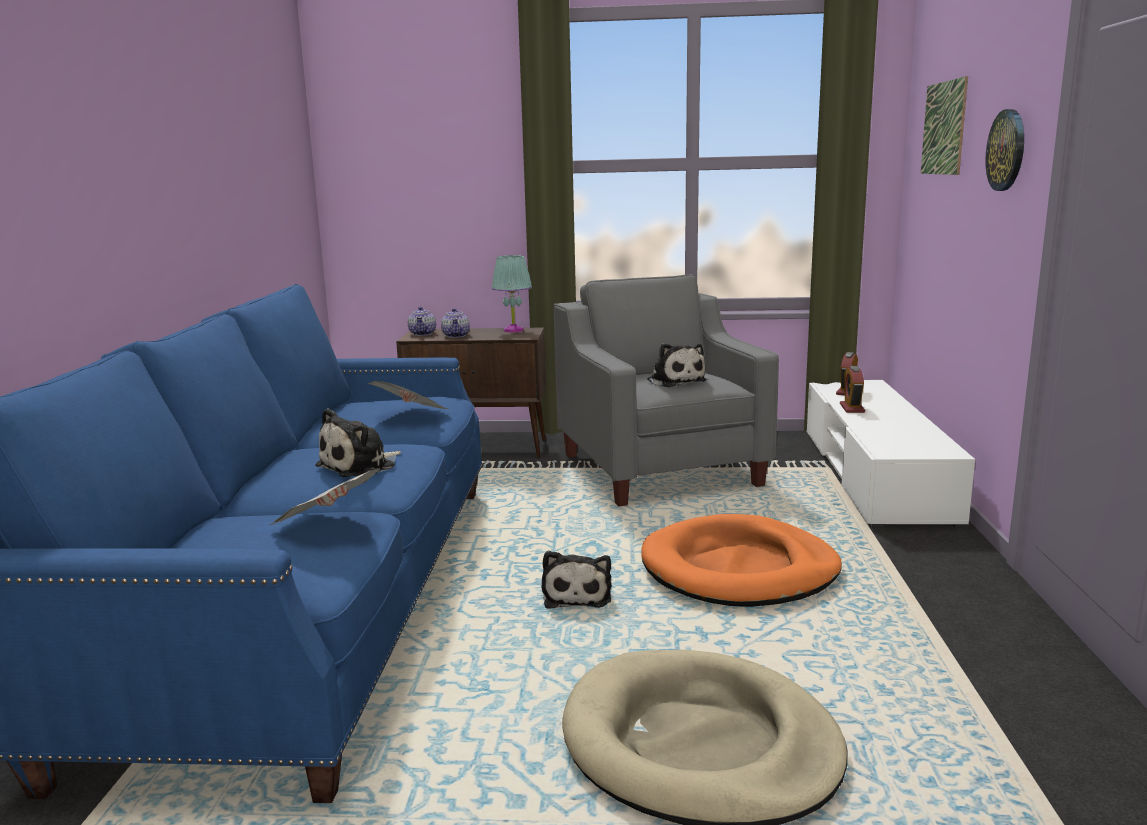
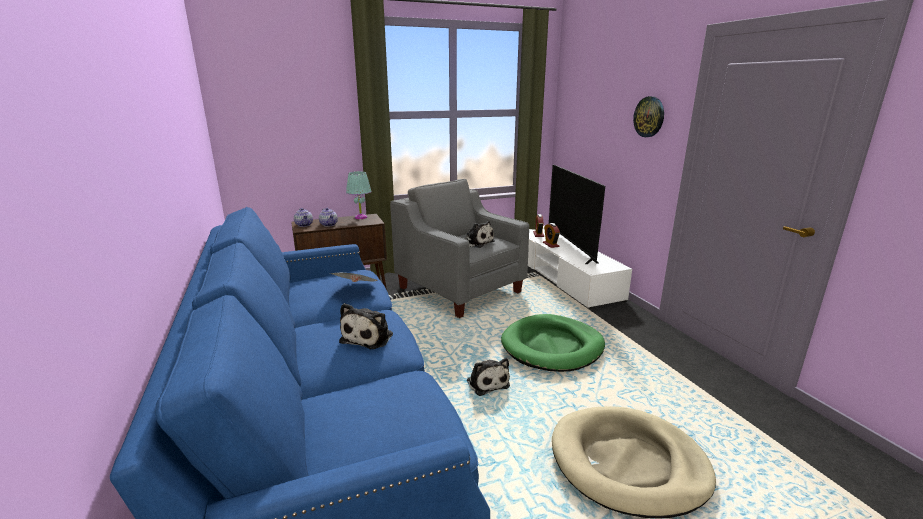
camera: 25 degrees left, 5 degrees up
(327, 525) = (405, 392): newspaper -> none
(739, 569) = (552, 346): orange dog bed -> green dog bed
(887, 415) = (570, 247): none -> television
(943, 128) = (592, 99): picture -> none

